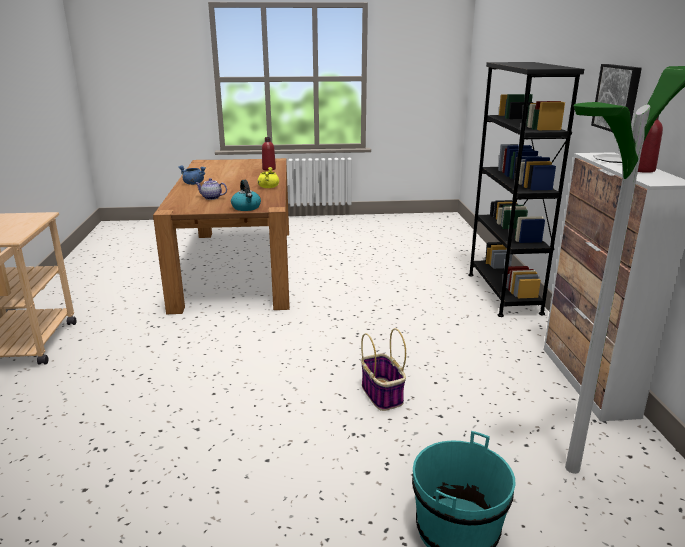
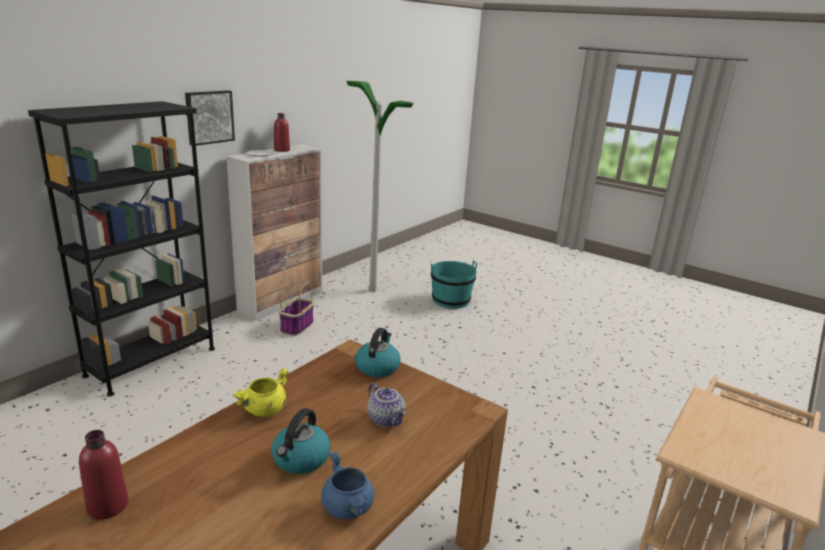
camera: 140 degrees left, 0 degrees up
(228, 185) = (301, 459): none -> kettle
(382, 395) = (397, 349): basket -> basket (297, 326)

